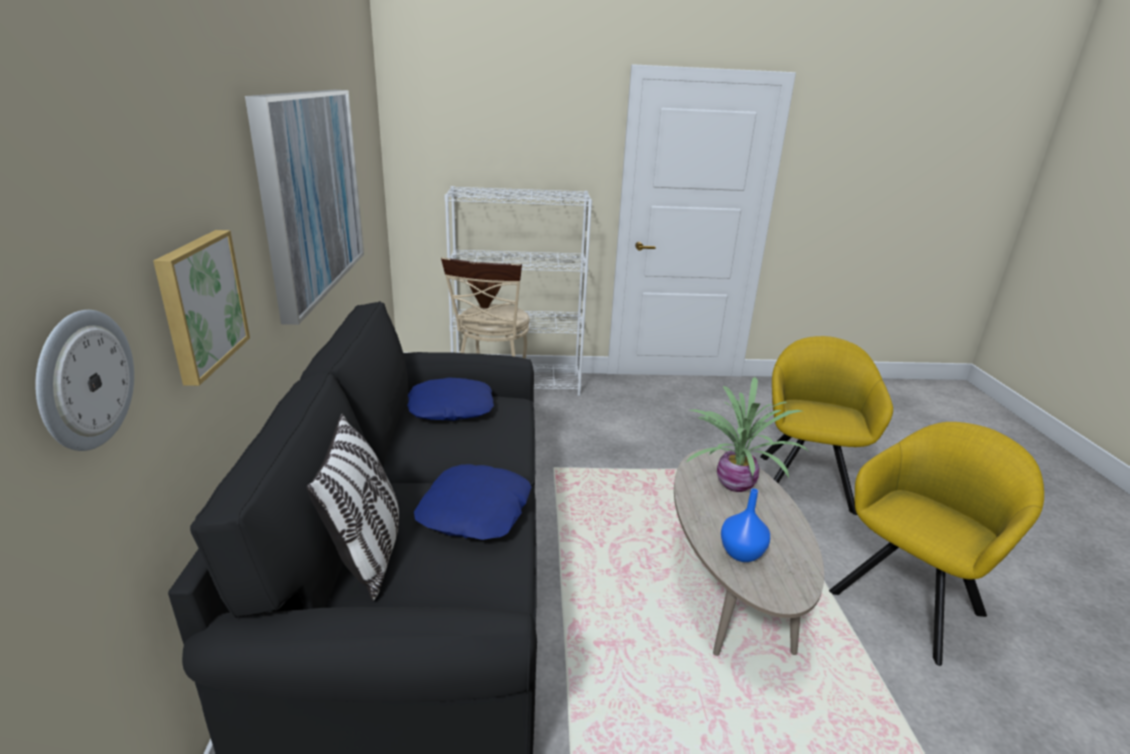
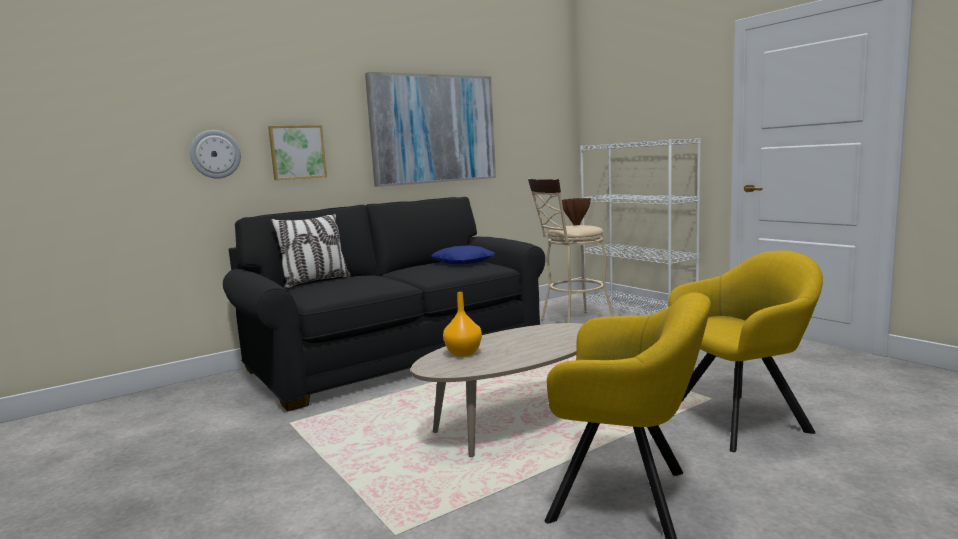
camera: 60 degrees right, 15 degrees down
(476, 511) = (370, 284): blue pillow -> none
(732, 485) = (550, 338): potted plant -> none
(742, 553) = (463, 353): blue vase -> orange vase

